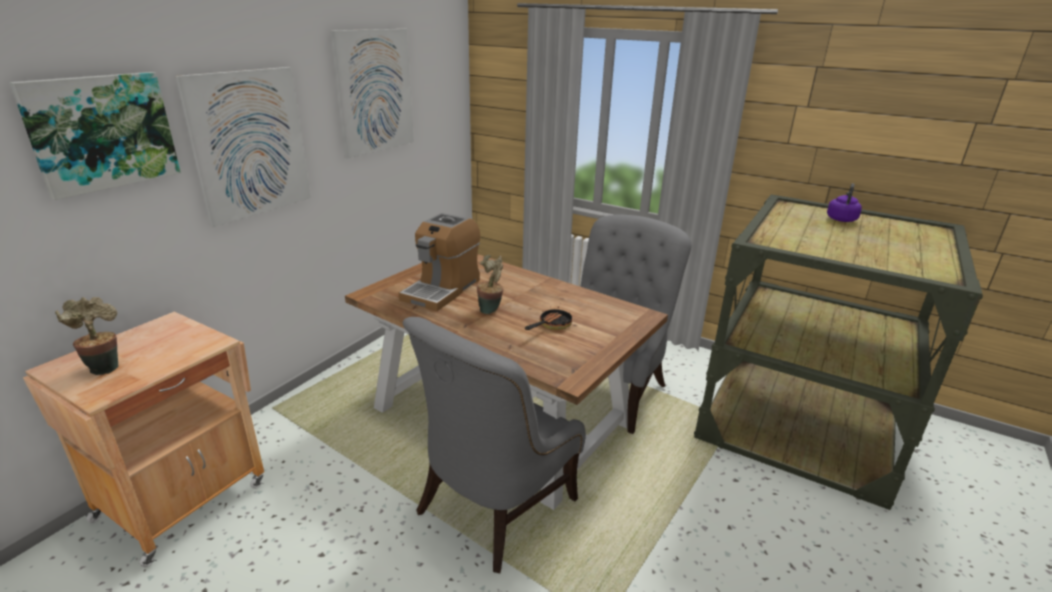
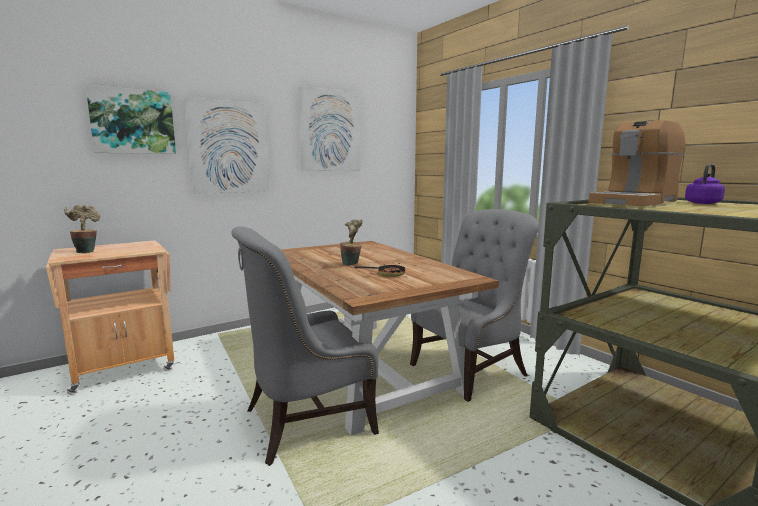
camera: 25 degrees right, 15 degrees down
(442, 289) = (331, 254): coffee machine -> coffee machine (634, 202)

